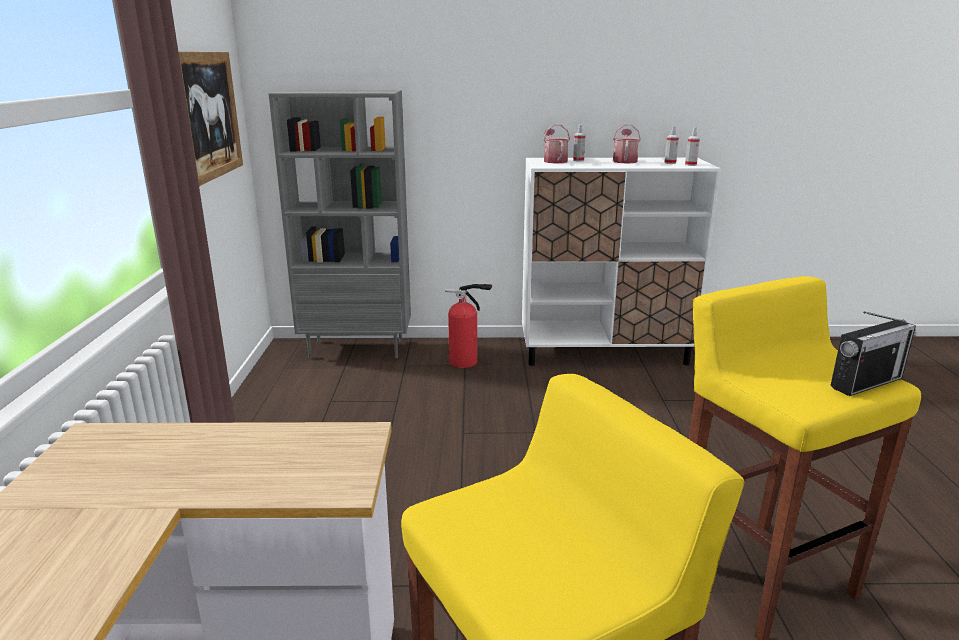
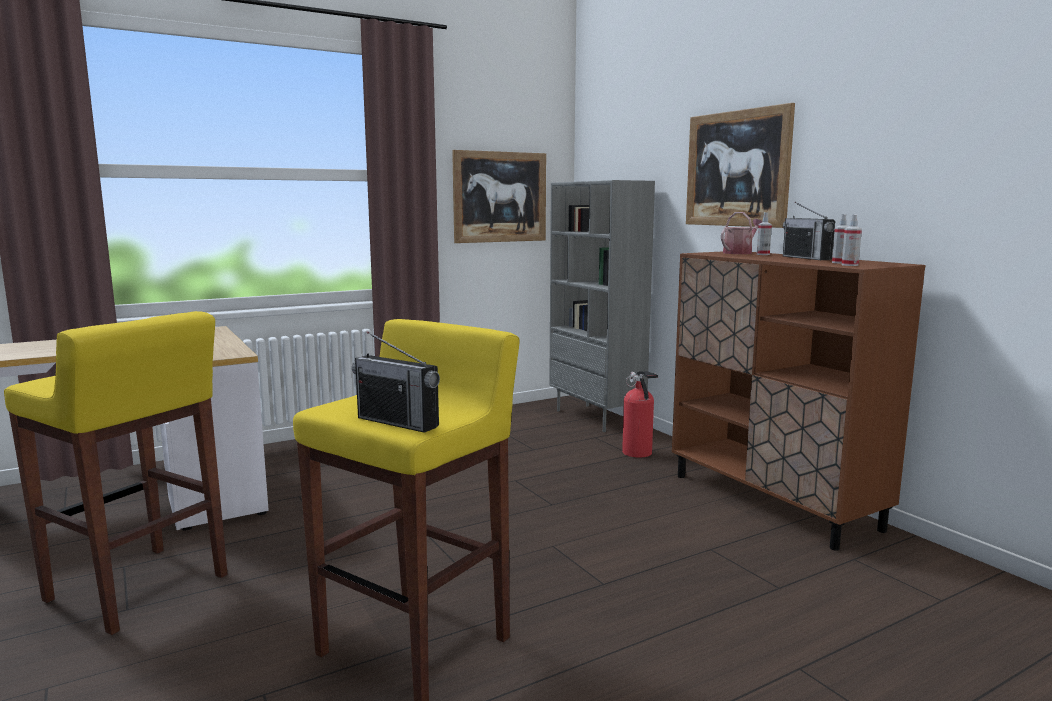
camera: 60 degrees right, 10 degrees down
(511, 81) = (737, 169): none -> picture
(605, 353) = (773, 501): white cabinet -> brown cabinet
(624, 161) = (806, 258): watering can -> radio

